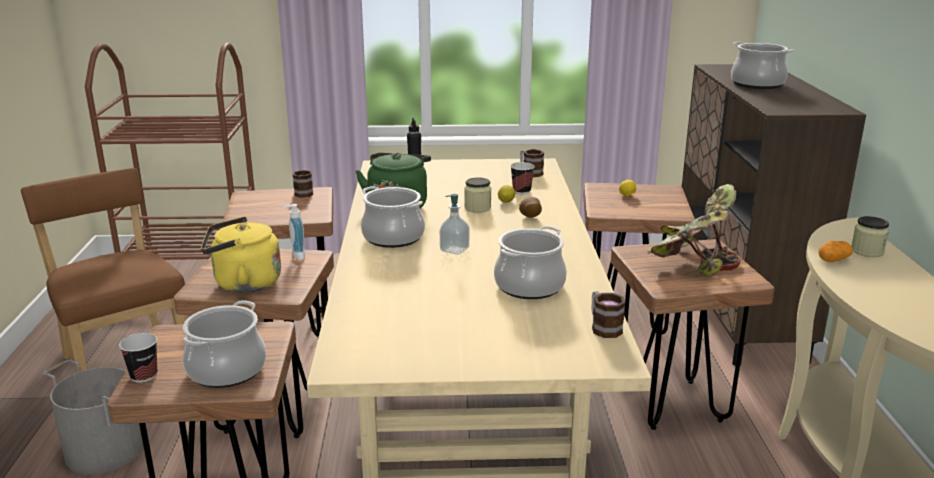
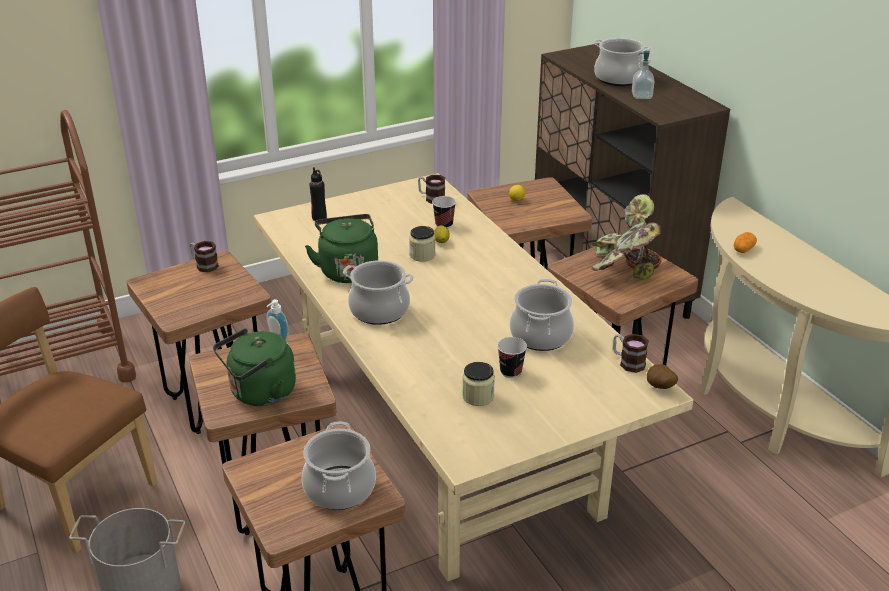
camera: 25 degrees left, 10 degrees up
(144, 376) = (272, 517): cup -> cup (511, 372)
(243, 283) = (259, 393): yellow kettle -> green kettle
(454, 250) = (446, 311): soap dispenser -> soap dispenser (641, 96)
(529, 218) = (478, 256): potato -> potato (659, 388)
(867, 251) = (760, 233): jar -> jar (478, 396)

